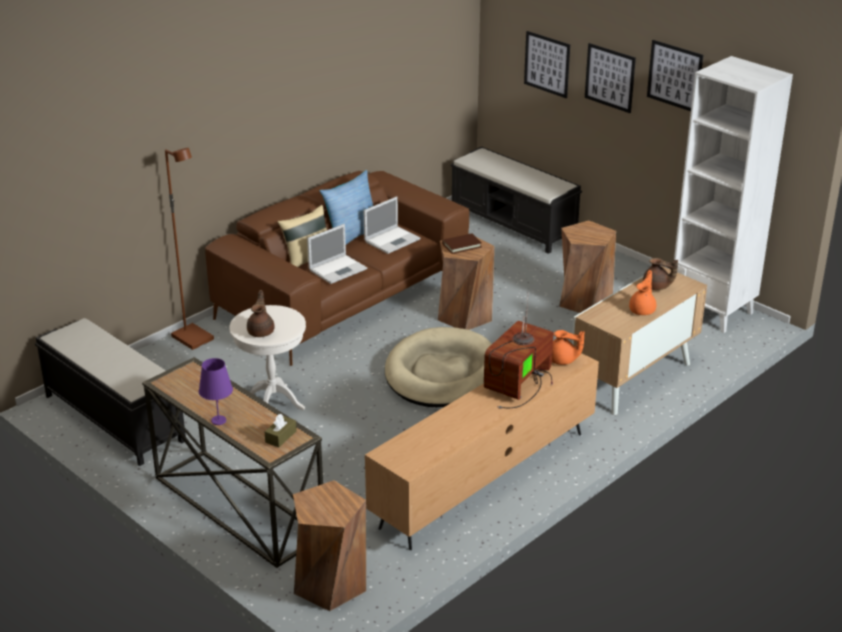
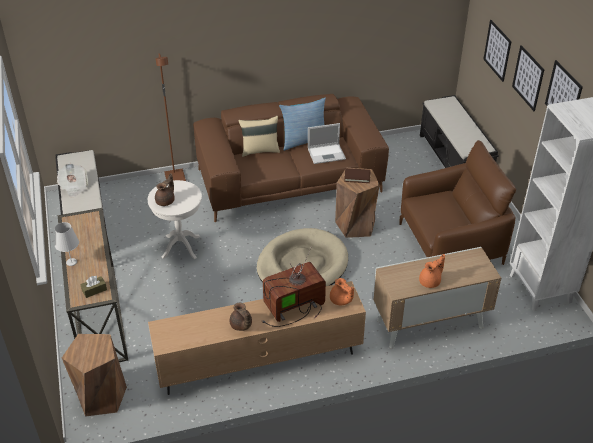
camera: 30 degrees right, 10 degrees up
(104, 362) = (74, 187): none -> newspaper
(219, 420) = (71, 262): purple table lamp -> white table lamp
(338, 269) = (272, 165): laptop -> none
(584, 301) = (450, 244): brown stool -> brown armchair
(657, 287) = (460, 265): brown teapot -> brown teapot (241, 325)

